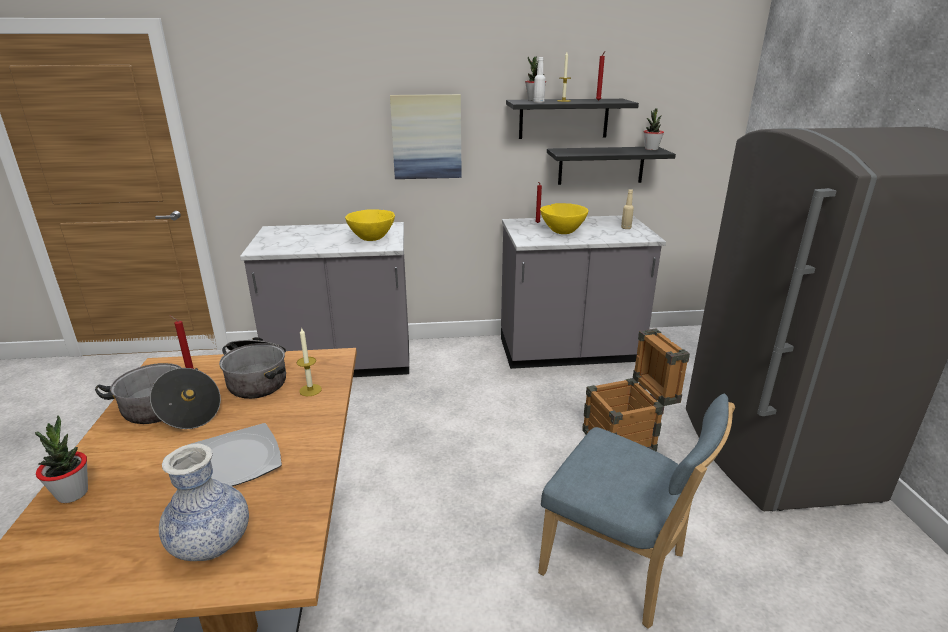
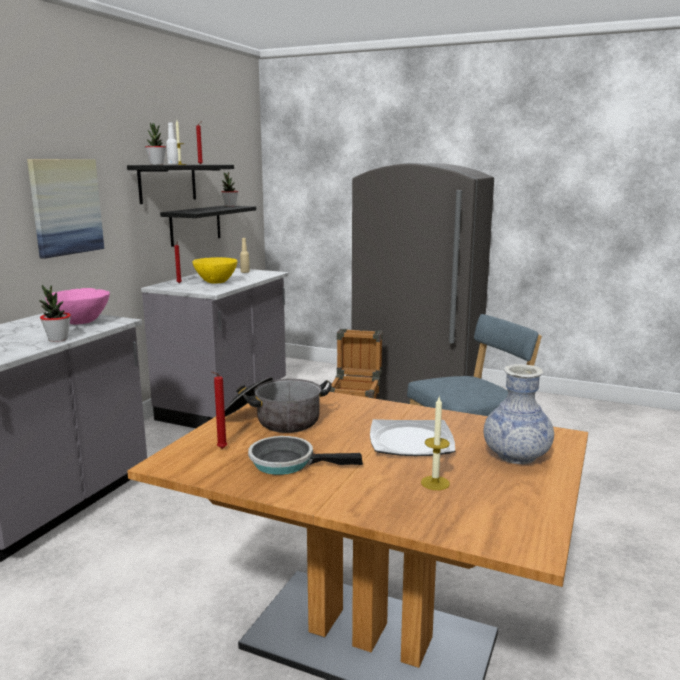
camera: 60 degrees left, 10 degrees down
(72, 493) = (397, 511): potted plant -> potted plant (58, 339)
(168, 412) = (287, 462): cooking pot -> frying pan
(310, 390) = (327, 405): candle -> candle (435, 483)
(372, 239) = (81, 322): yellow bowl -> pink bowl

